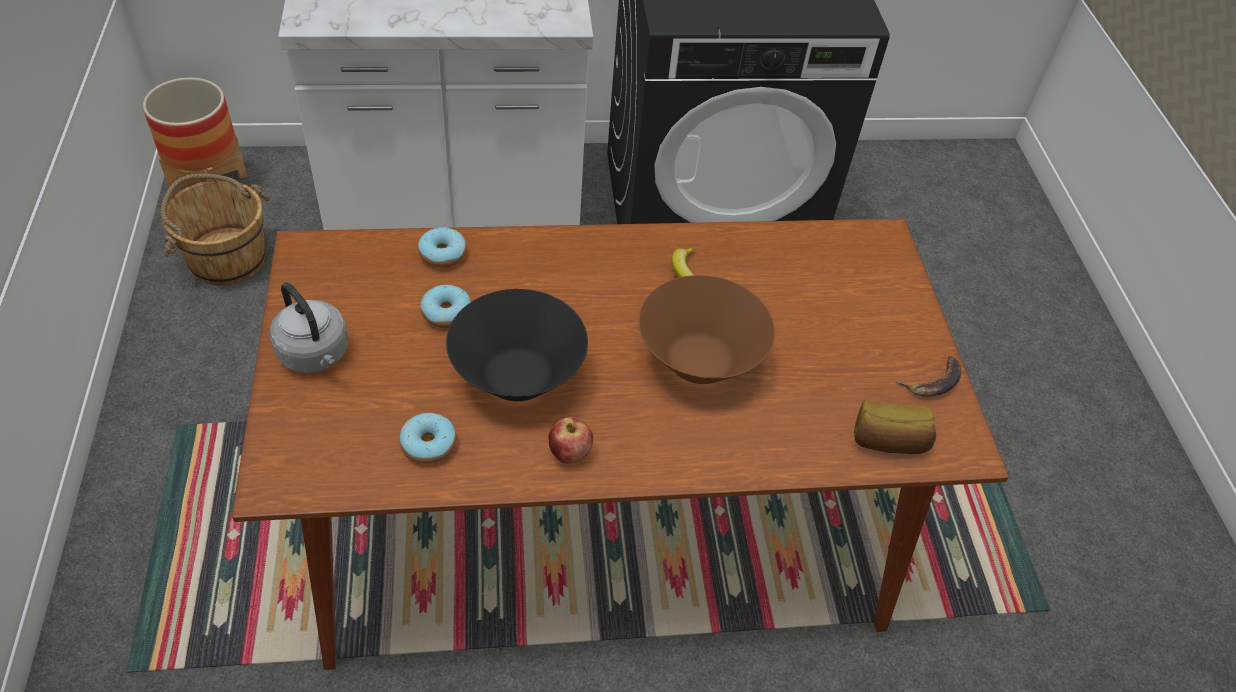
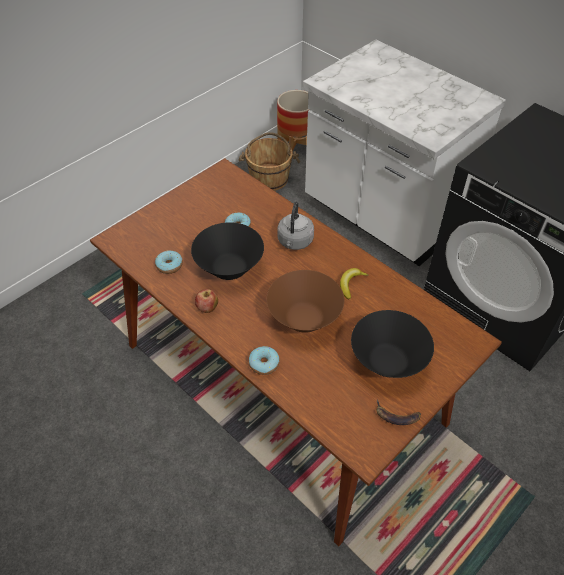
camera: 55 degrees right, 0 degrees up
(315, 355) = (178, 208): grey kettle -> grey kettle (295, 242)
(443, 254) = (267, 205): donut -> donut (264, 364)
(846, 331) = (388, 361): none -> black bowl
(888, 441) = (335, 417): bread -> none

